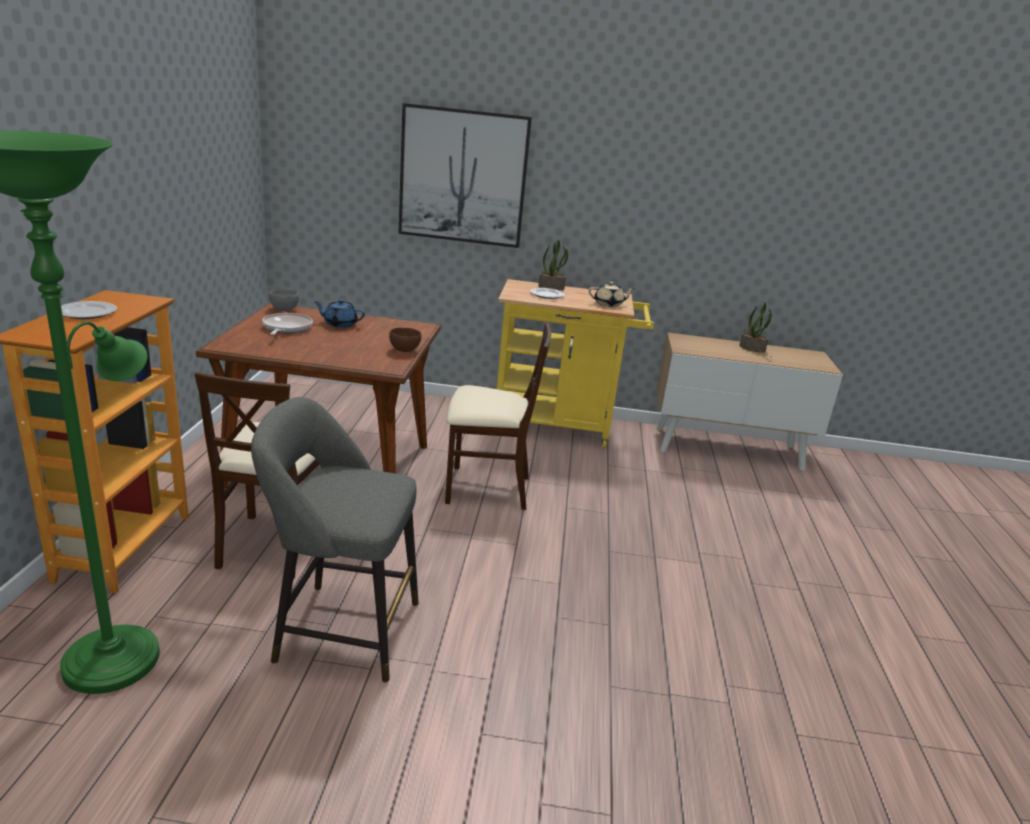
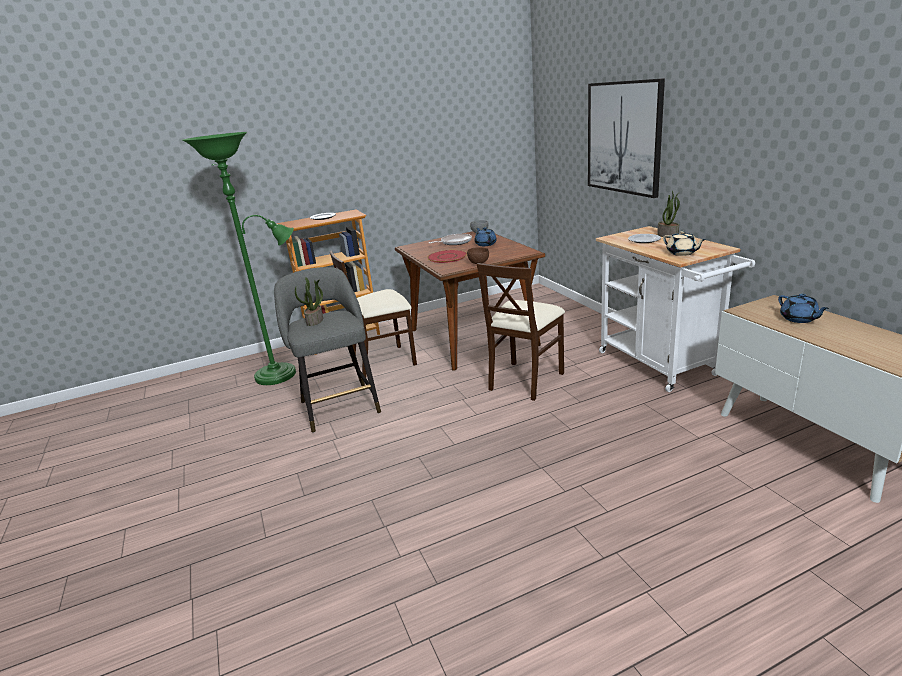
camera: 65 degrees right, 0 degrees up
(338, 350) = (447, 257): none -> red plate
(486, 488) = (525, 380): beige chair -> beige chair turned 60 degrees clockwise
(560, 427) = (662, 366): yellow cart -> white cart
(720, 348) = (799, 319): none -> blue teapot
(752, 348) = (848, 329): potted plant -> potted plant (315, 321)

